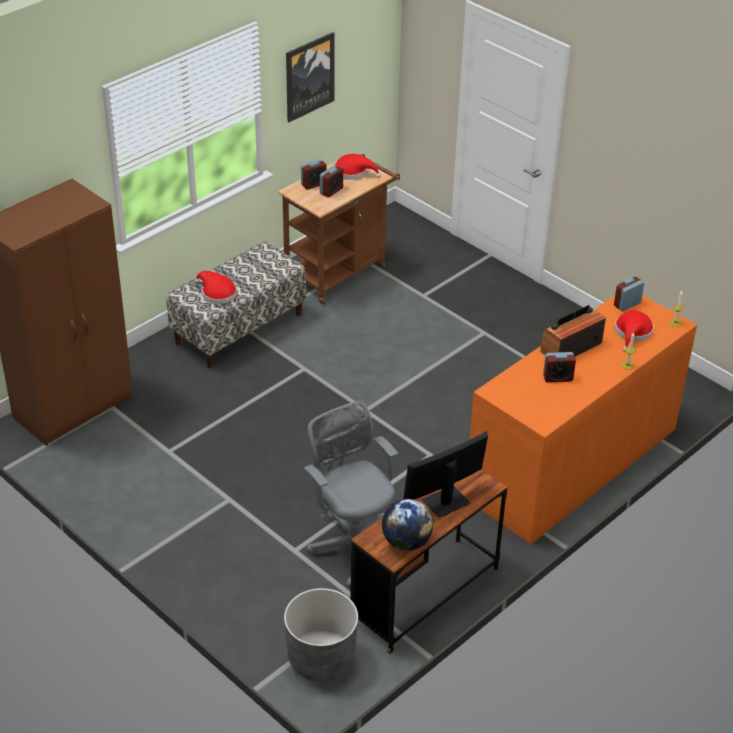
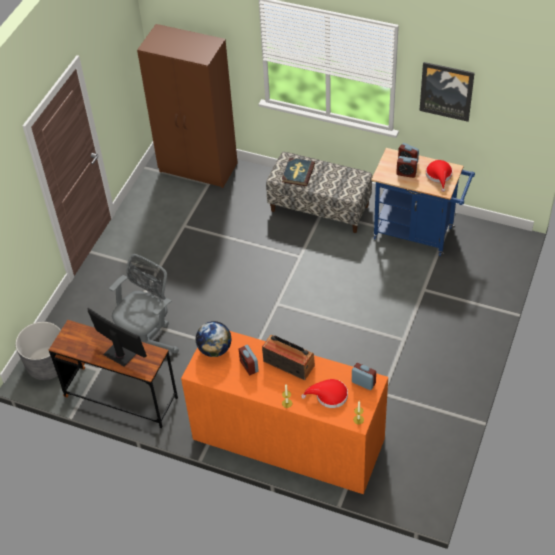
camera: 70 degrees right, 10 degrees up
(217, 293) = (298, 173): red hat -> book
(340, 271) = (418, 234): brown cart -> blue cart
(406, 542) = (76, 346): globe -> globe (215, 349)

